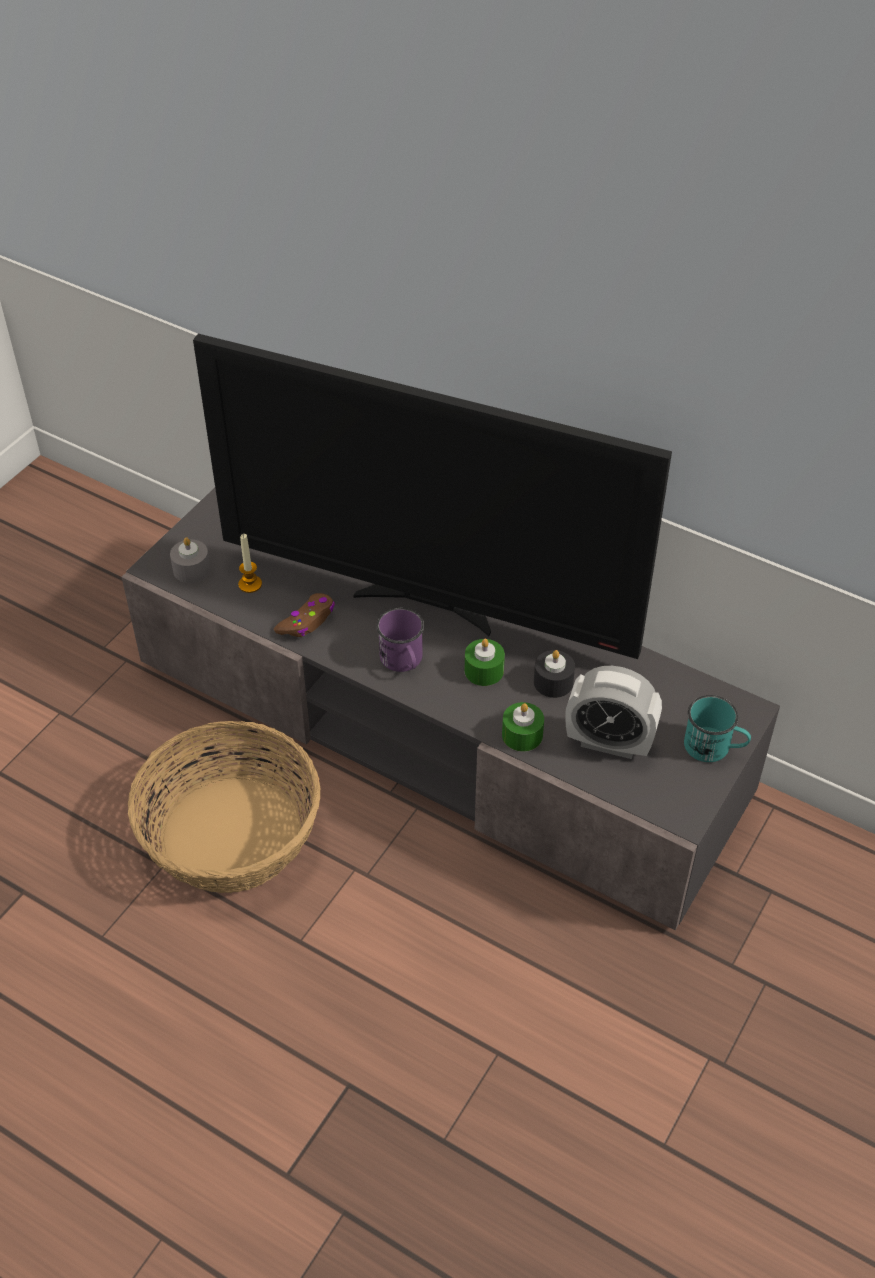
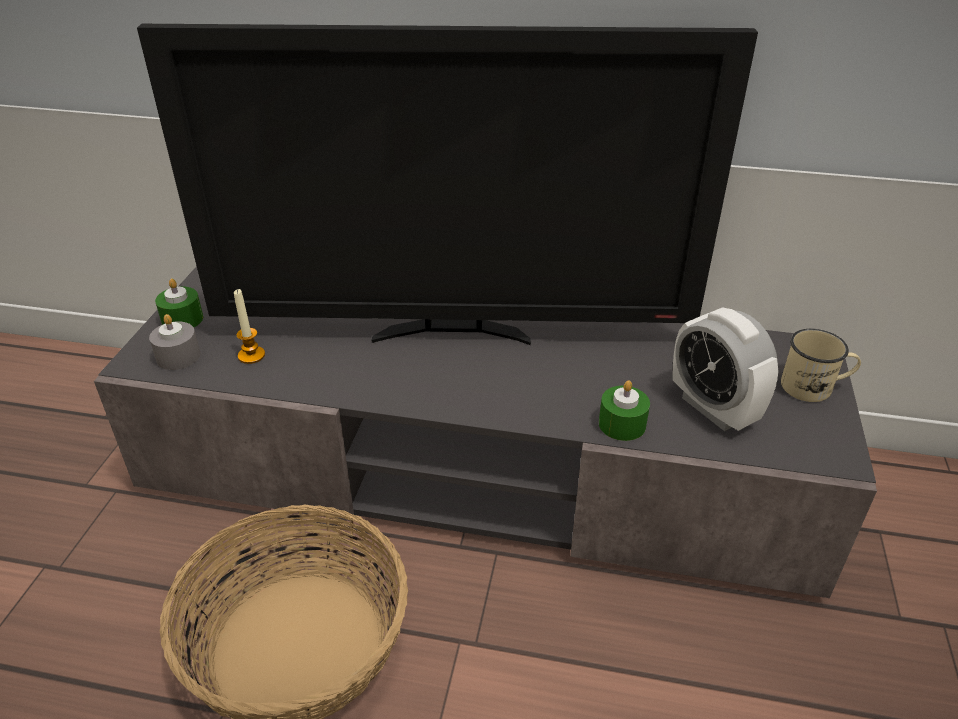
camera: 20 degrees left, 10 degrees down
(307, 621) = (330, 374): brown game controller -> none
(403, 661) = (455, 387): purple mug -> none
(484, 670) = (544, 375): green candle -> green candle (182, 319)
(553, 682) = (620, 369): black candle -> none
(609, 742) = (713, 408): alarm clock -> alarm clock turned 60 degrees clockwise
(714, 747) = (814, 387): turquoise mug -> beige mug

